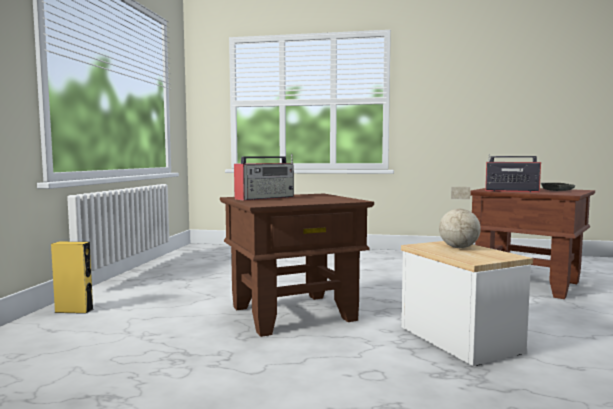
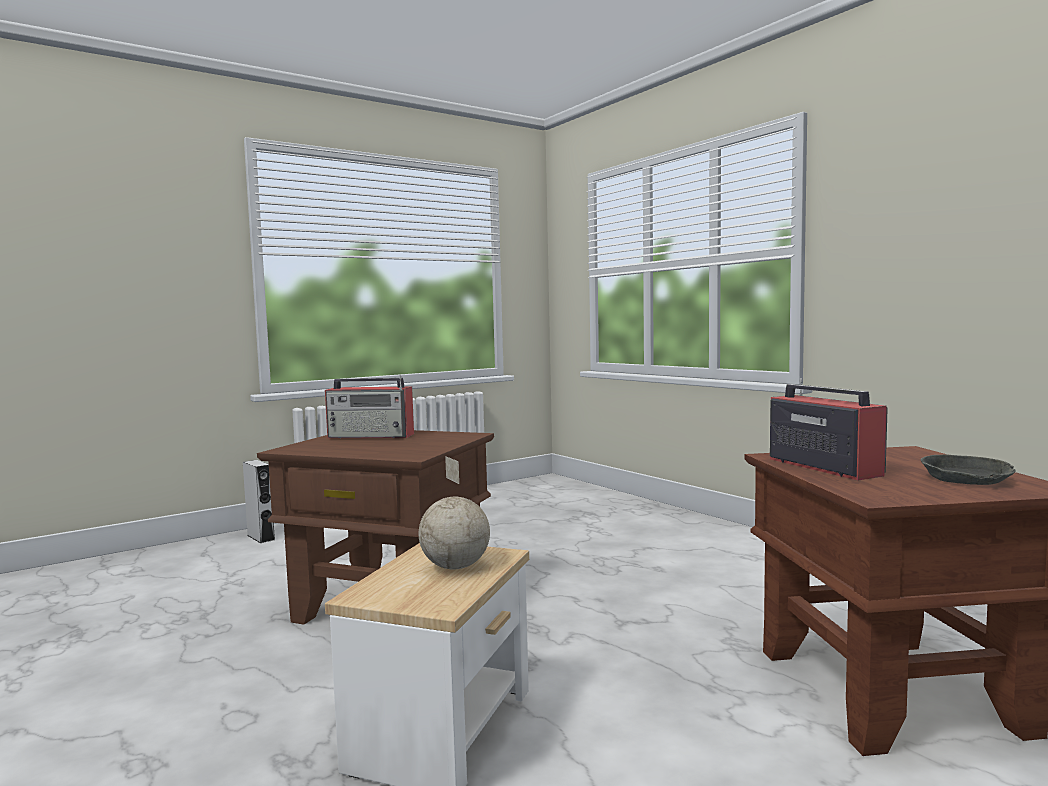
camera: 45 degrees right, 0 degrees up
(74, 310) = (261, 537): yellow speaker -> grey speaker

